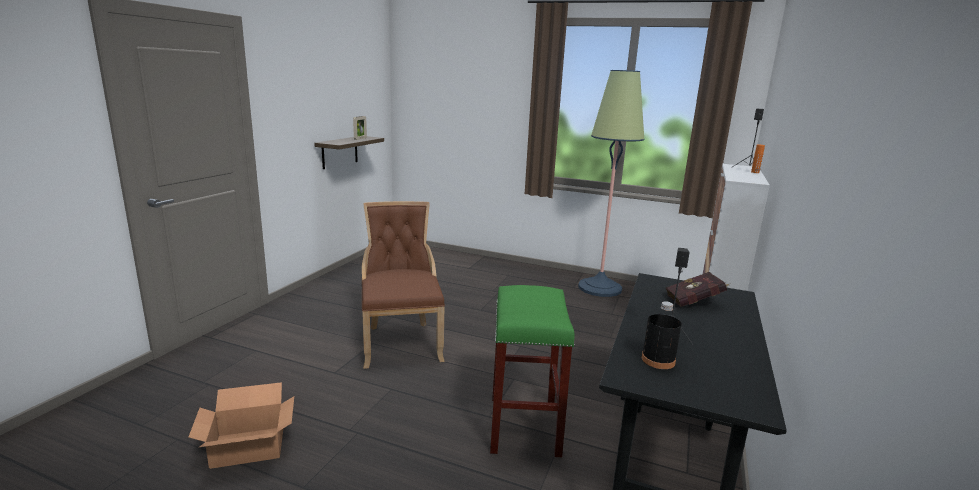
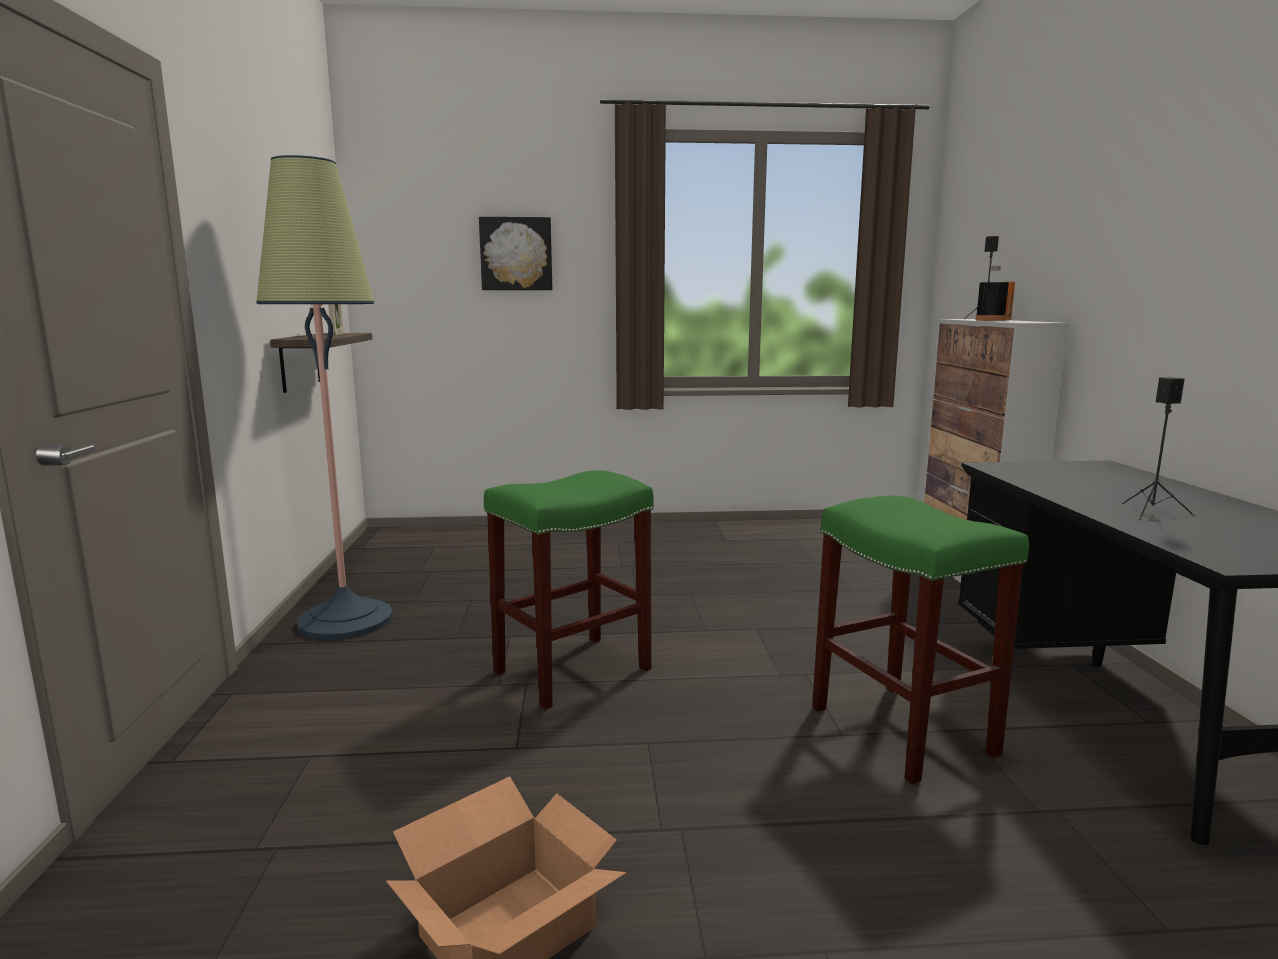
camera: 25 degrees left, 5 degrees down
(401, 342) = (573, 669): brown chair -> green stool
(477, 94) = (516, 254): none -> picture
(599, 288) = (759, 534): floor lamp -> floor lamp (345, 620)
(658, 360) = (1208, 537): black bottle -> black bottle (990, 320)
(695, 302) = (1089, 478): red book -> none

